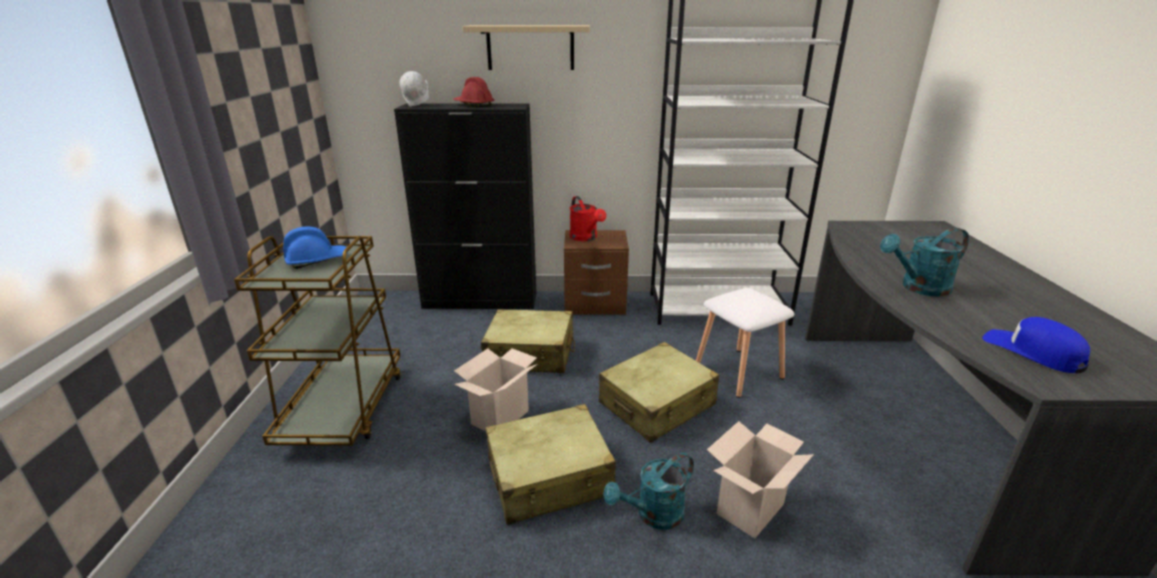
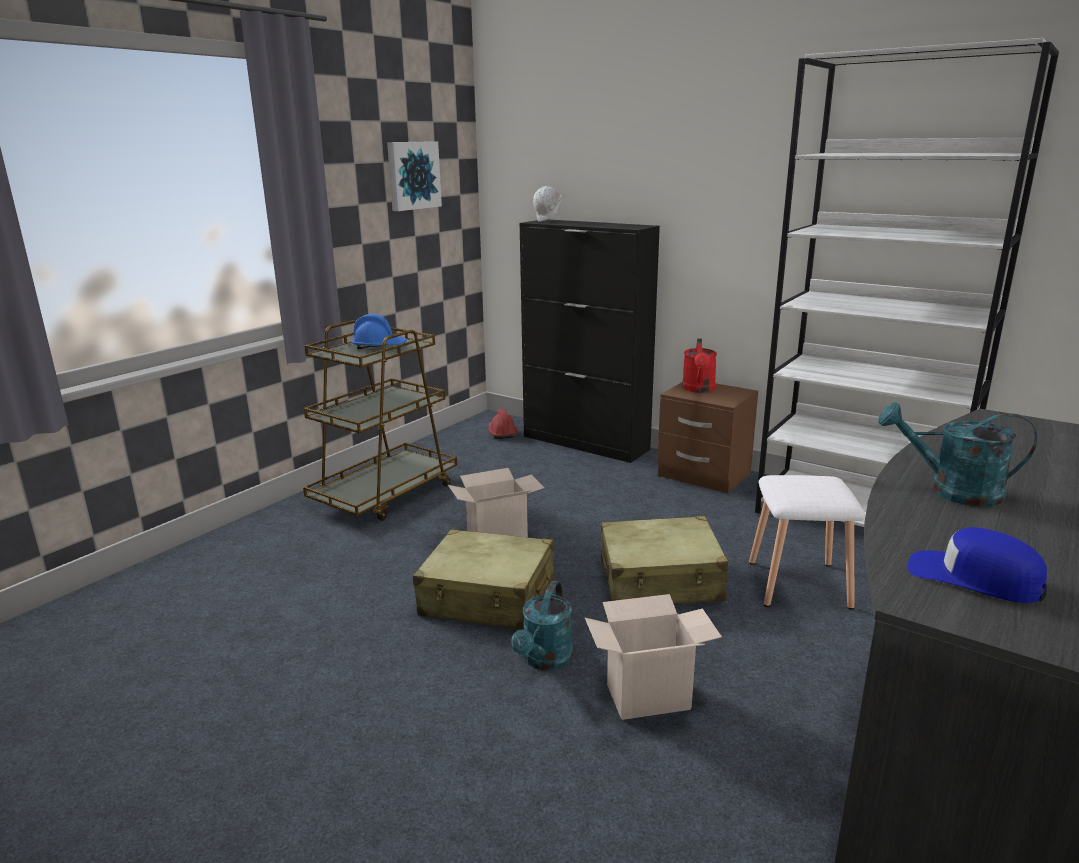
camera: 35 degrees right, 5 degrees down
(268, 64) = (412, 175): none -> picture
(473, 105) = (598, 223): red hard hat -> red hard hat (501, 432)
(530, 47) = (667, 163): beige shelf -> none
(530, 354) = (582, 500): beige suitcase -> none
(653, 515) = (545, 661): turquoise watering can -> turquoise watering can turned 75 degrees counterclockwise
(1033, 352) = (974, 578): blue cap -> blue cap turned 60 degrees counterclockwise

